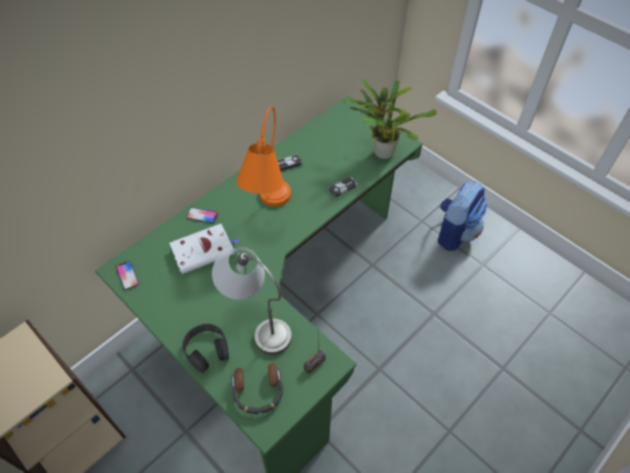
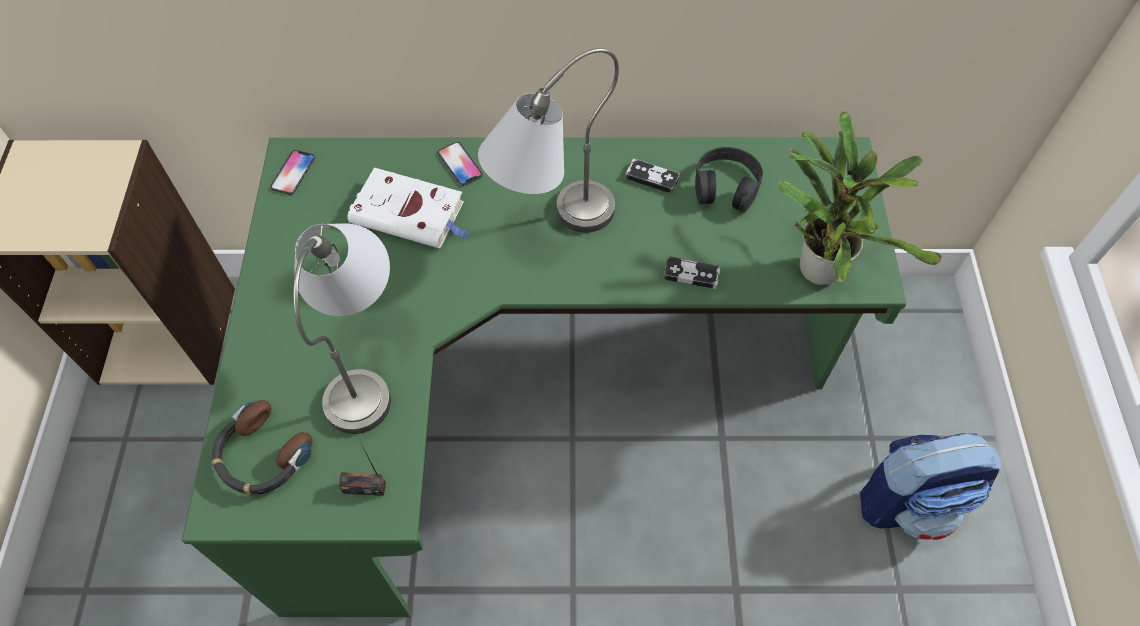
camera: 45 degrees right, 5 degrees up
(207, 350) = (269, 346): black headphones -> black headphones (726, 186)
(268, 210) = (550, 225): orange table lamp -> grey table lamp

